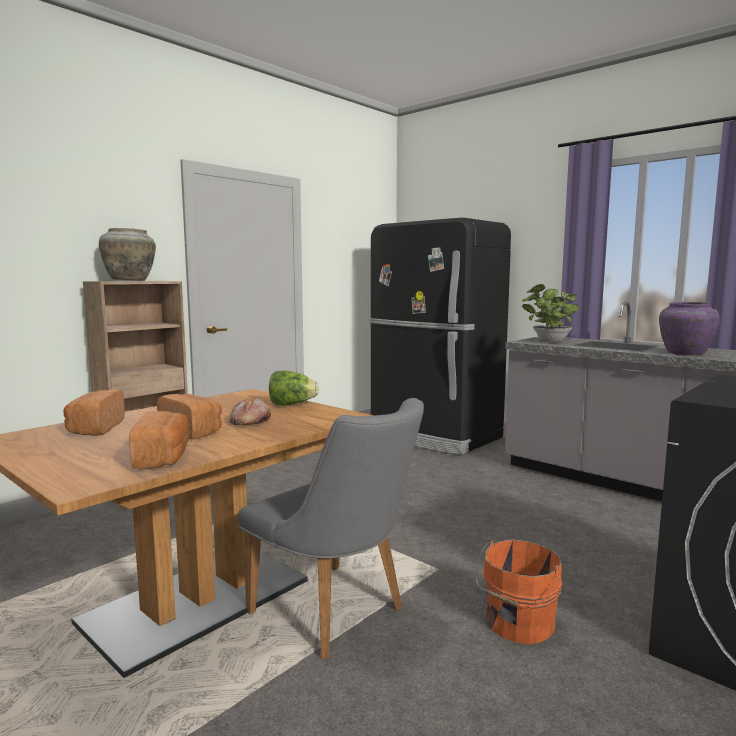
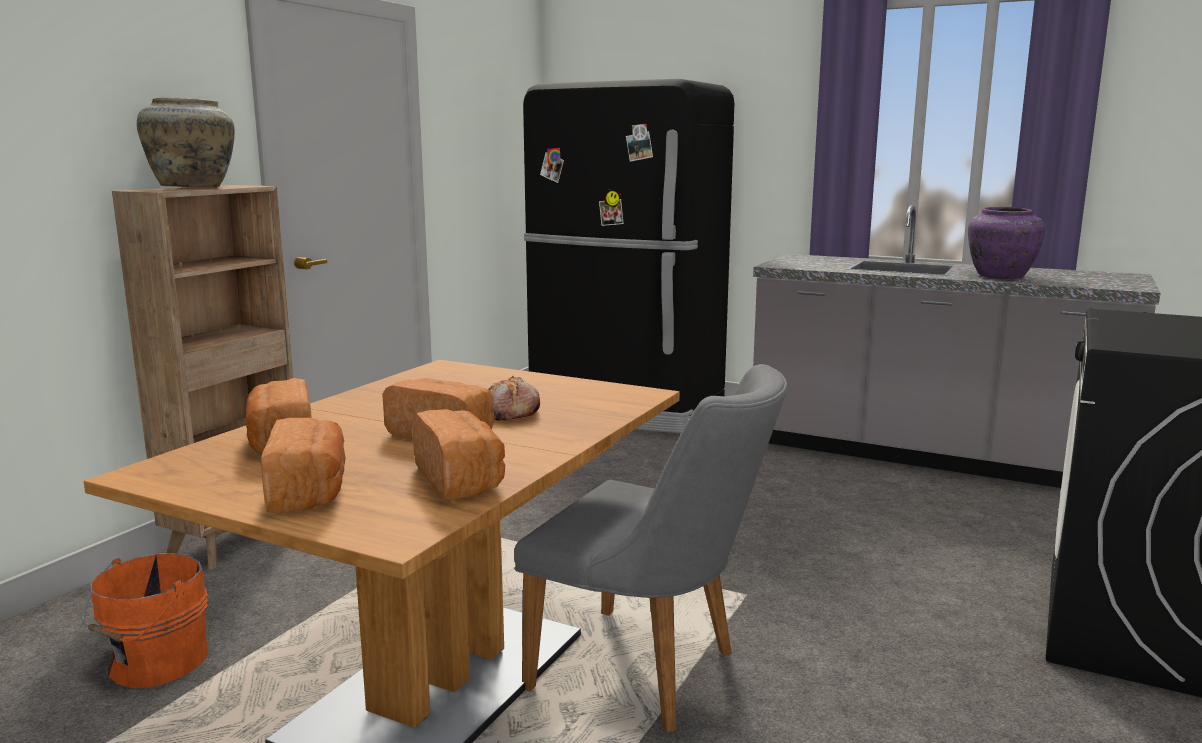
camera: 15 degrees left, 5 degrees up
(68, 457) = (309, 492): none -> bread
(292, 405) = (536, 382): lettuce -> none
(517, 623) = (882, 649): orange bucket -> orange bucket (154, 663)
(549, 341) = (811, 264): potted plant -> none

